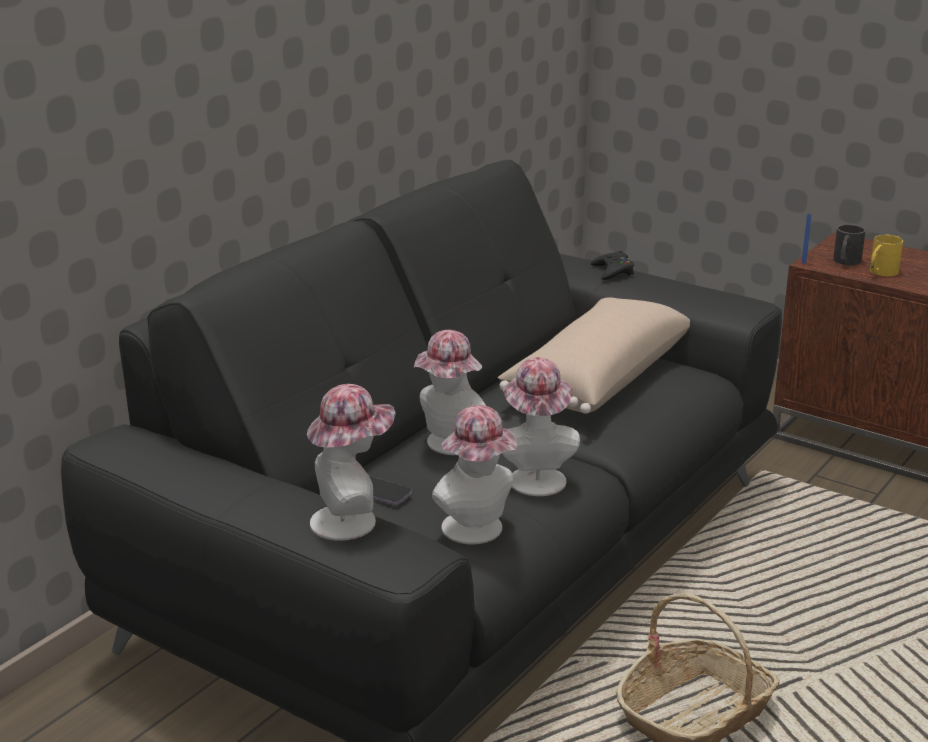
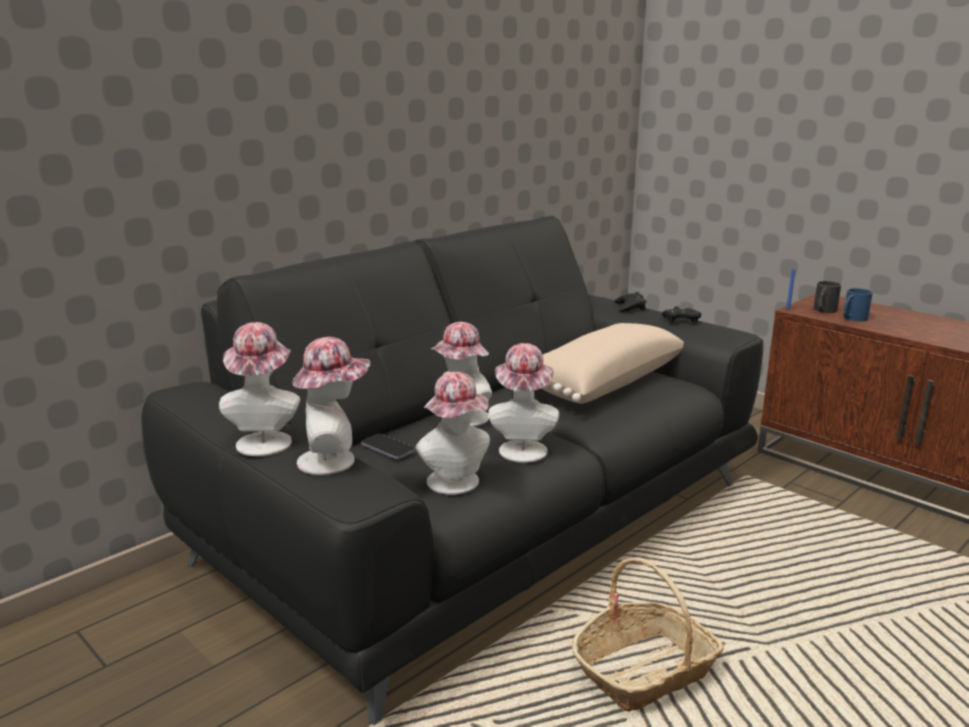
camera: 10 degrees right, 5 degrees down
(256, 502) = (265, 440): none -> hat
(681, 289) = (681, 320): none -> black game controller
(880, 272) = (852, 318): yellow mug -> blue mug

